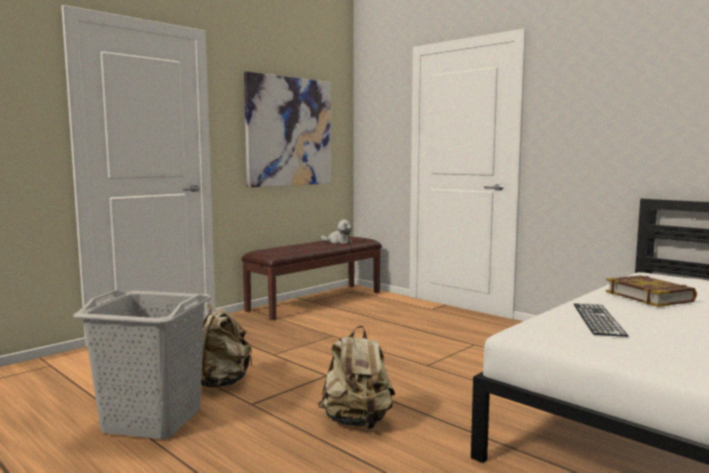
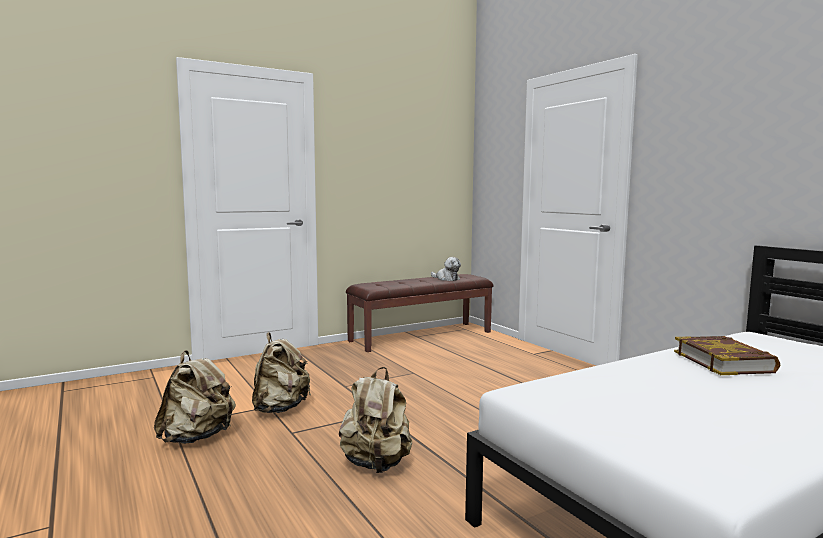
camera: 15 degrees right, 0 degrees up
(152, 420) = (197, 437): grey laundry basket -> beige backpack
(289, 132) = (400, 169): picture -> none
(598, 319) = (628, 383): keyboard -> none

